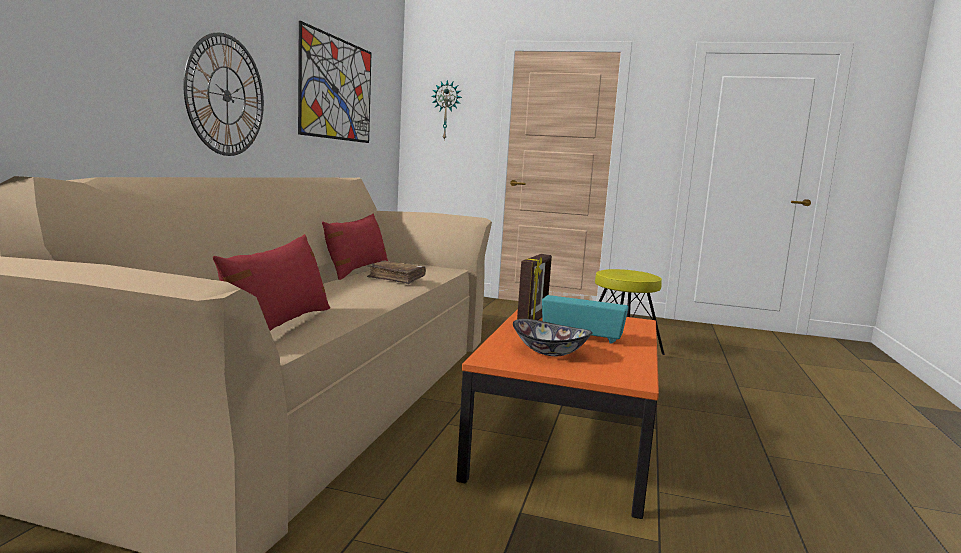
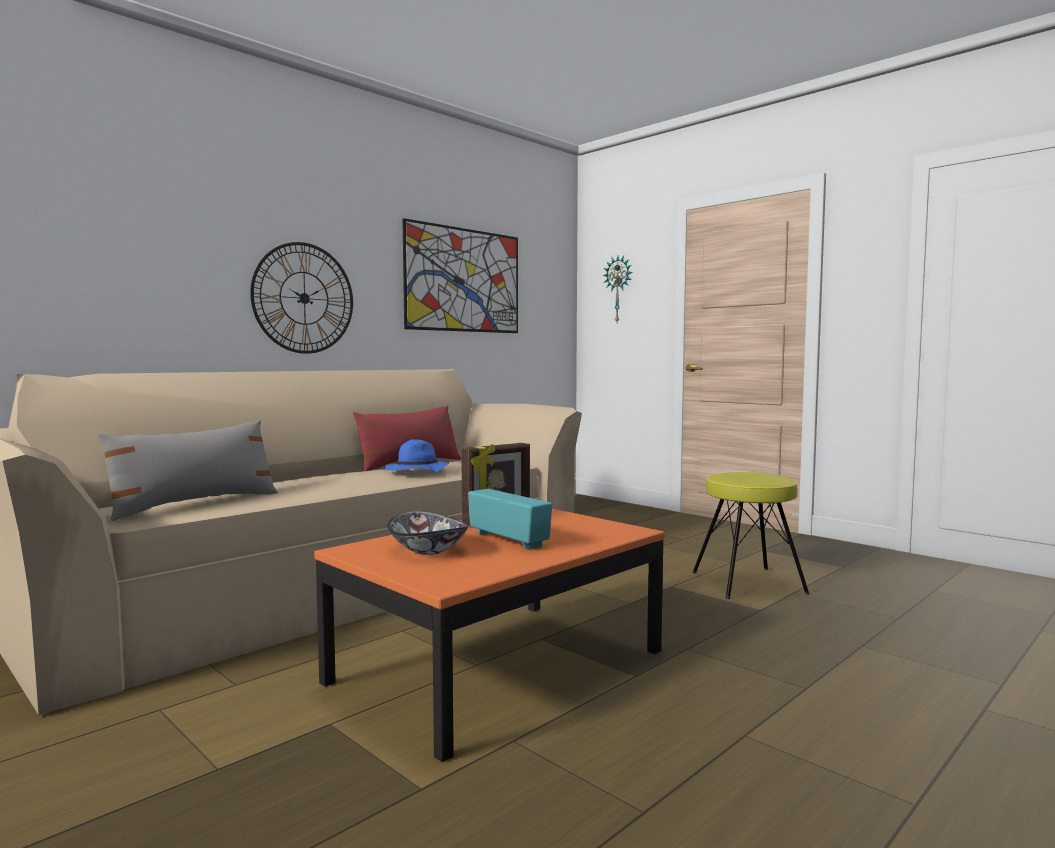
camera: 30 degrees right, 5 degrees down
(278, 327) = (195, 504): red pillow -> grey pillow
(396, 278) = (416, 471): brown book -> blue hat

